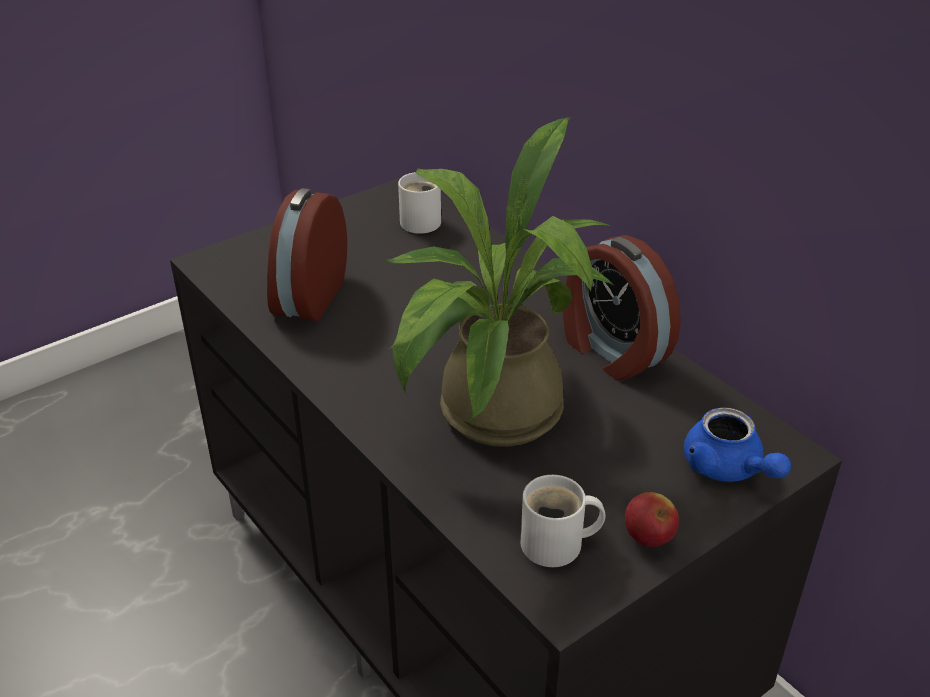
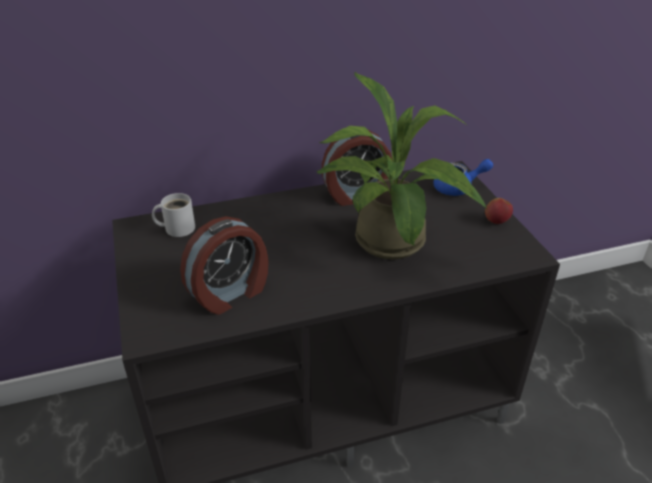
camera: 70 degrees left, 0 degrees up
(307, 296) = (230, 293): alarm clock -> alarm clock turned 75 degrees counterclockwise
(557, 545) = (495, 247): white mug -> none

